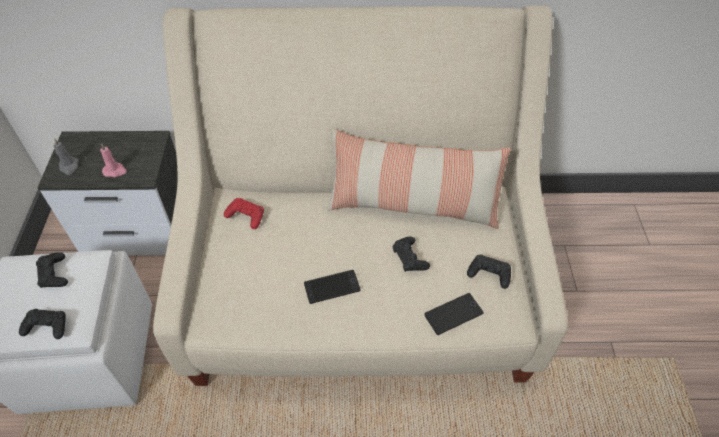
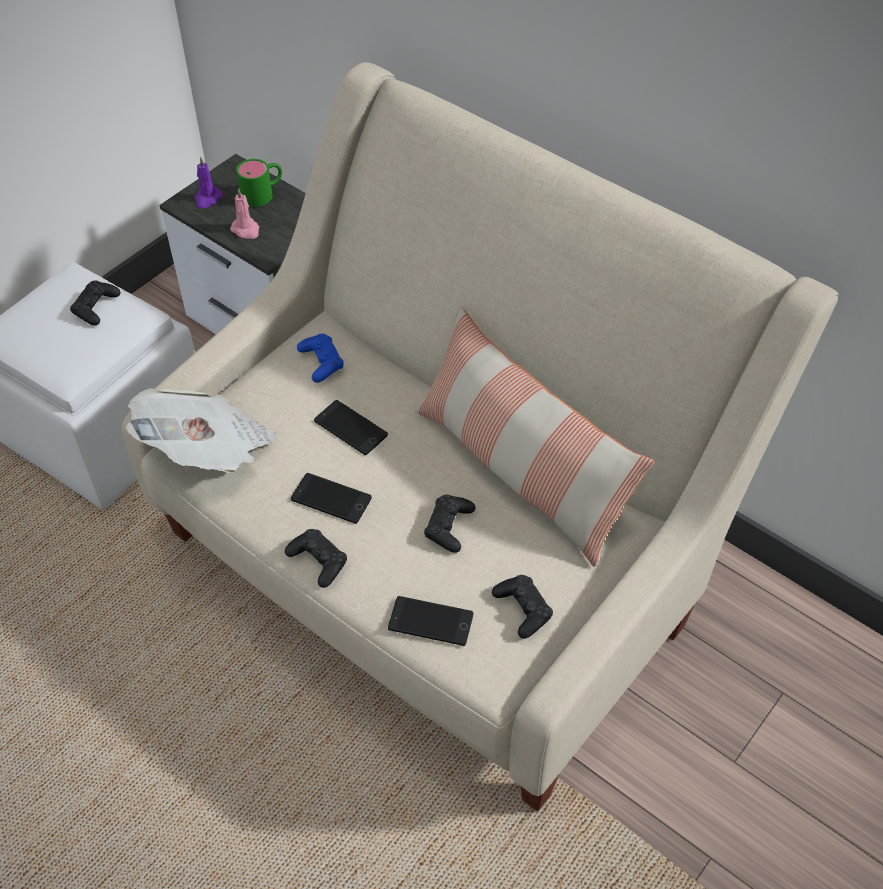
camera: 40 degrees right, 0 degrees up
(47, 326) = (46, 356): black game controller -> black game controller (318, 561)
(69, 166) = (207, 199): grey candle -> purple candle
(105, 144) = (263, 193): none -> green mug
(229, 310) = (208, 451): none -> newspaper
(246, 216) = (321, 362): red game controller -> blue game controller
(301, 241) = (350, 428): none -> phone

